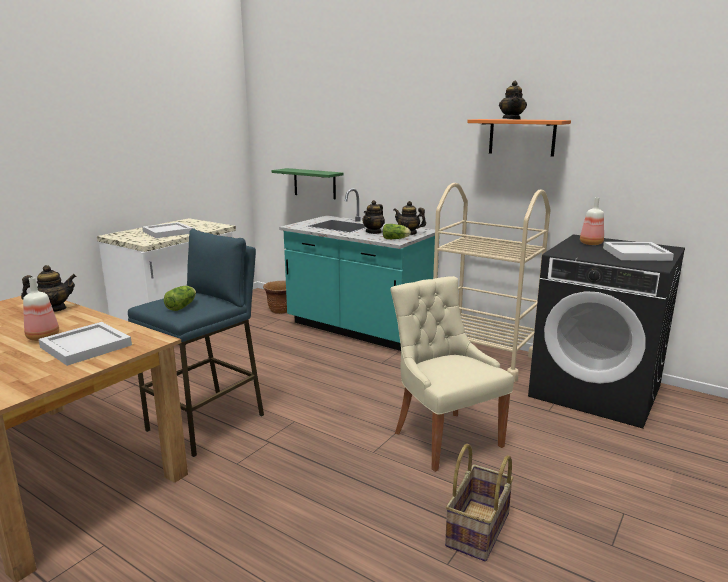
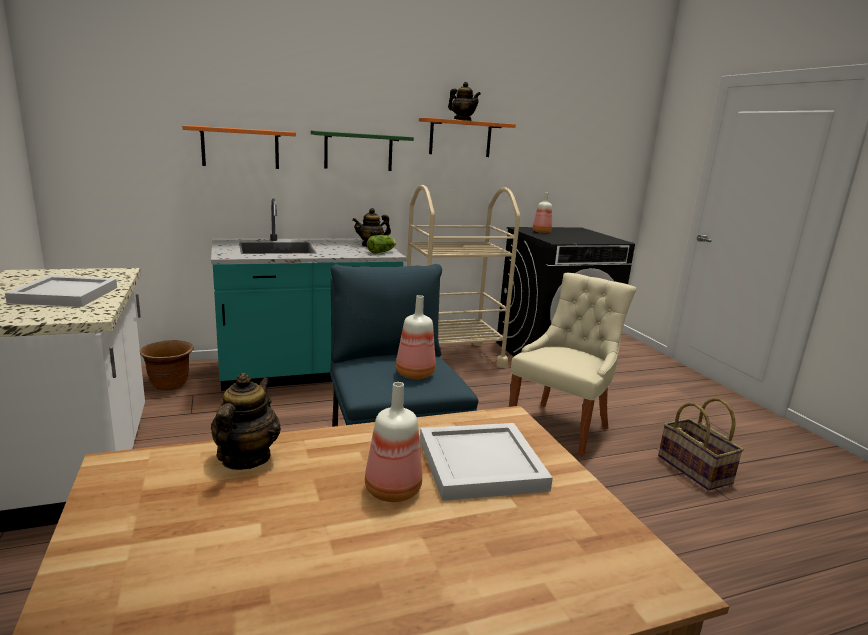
camera: 55 degrees left, 0 degrees up
(183, 306) = (415, 374): lettuce -> bottle
(314, 183) = (182, 196): green shelf -> green shelf (358, 151)
(347, 149) = (240, 148): none -> orange shelf
(373, 232) = (337, 249): teapot -> none
(444, 437) = (561, 426): beige chair -> beige chair turned 120 degrees clockwise
(635, 254) = (583, 235): white tray -> none

